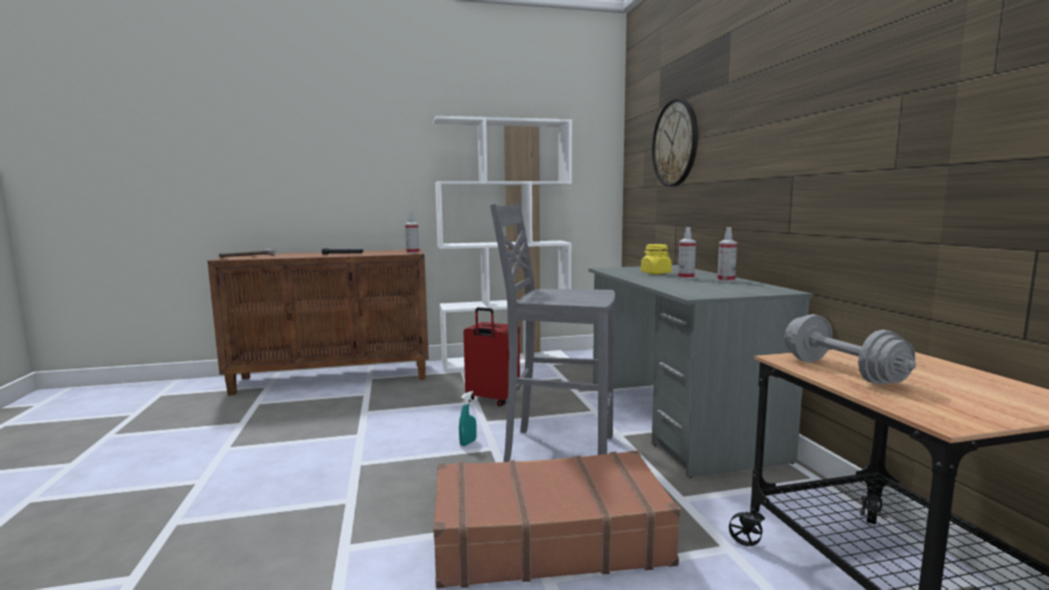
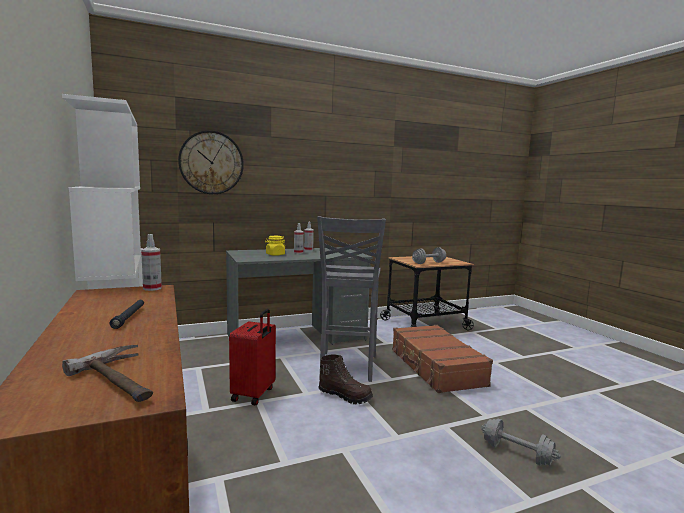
camera: 100 degrees left, 0 degrees up
(241, 544) = (517, 453): none -> grey dumbbell
(468, 443) = (345, 396): turquoise spray bottle -> brown boot

